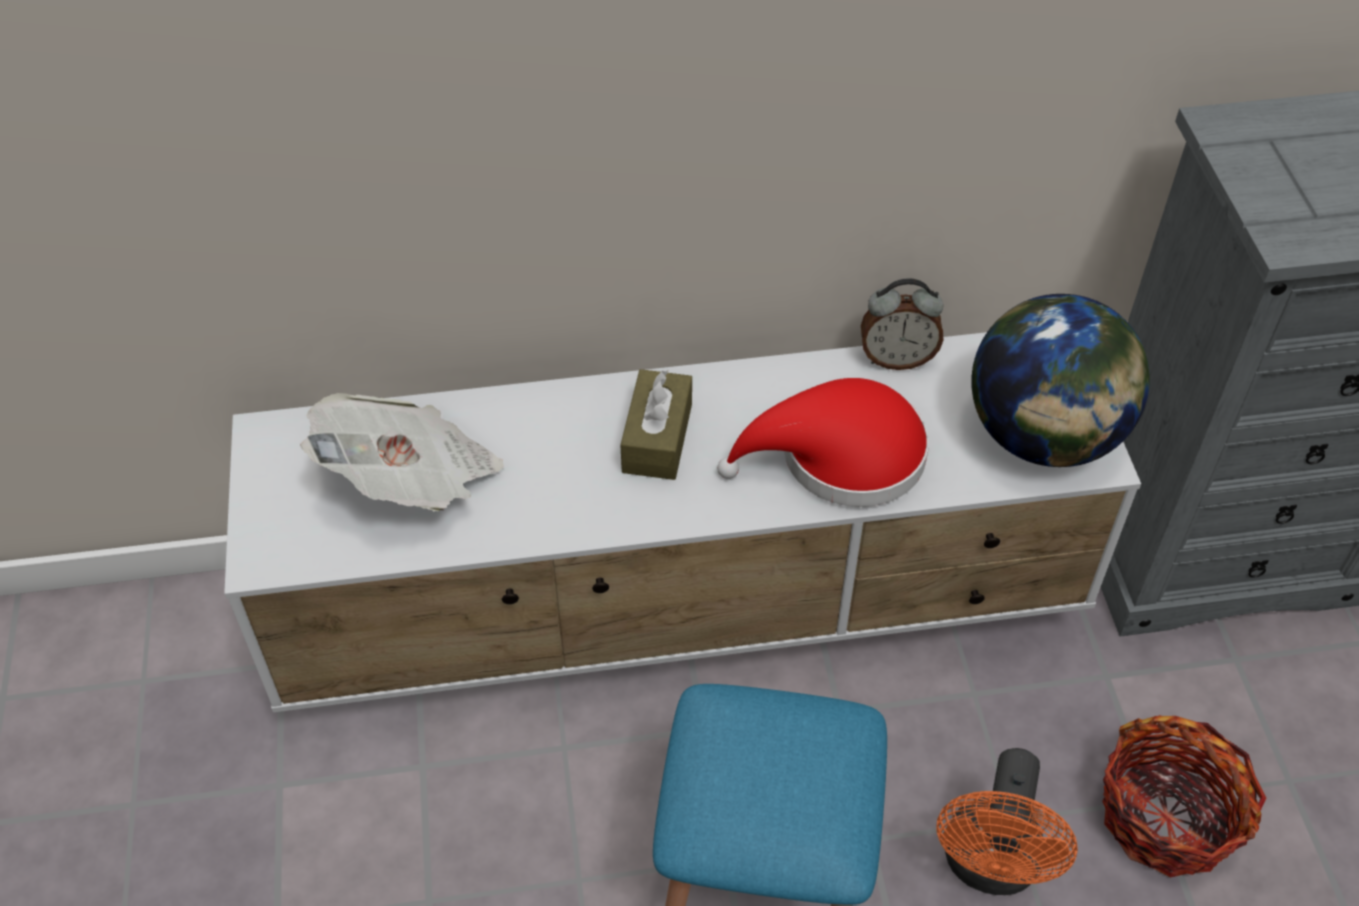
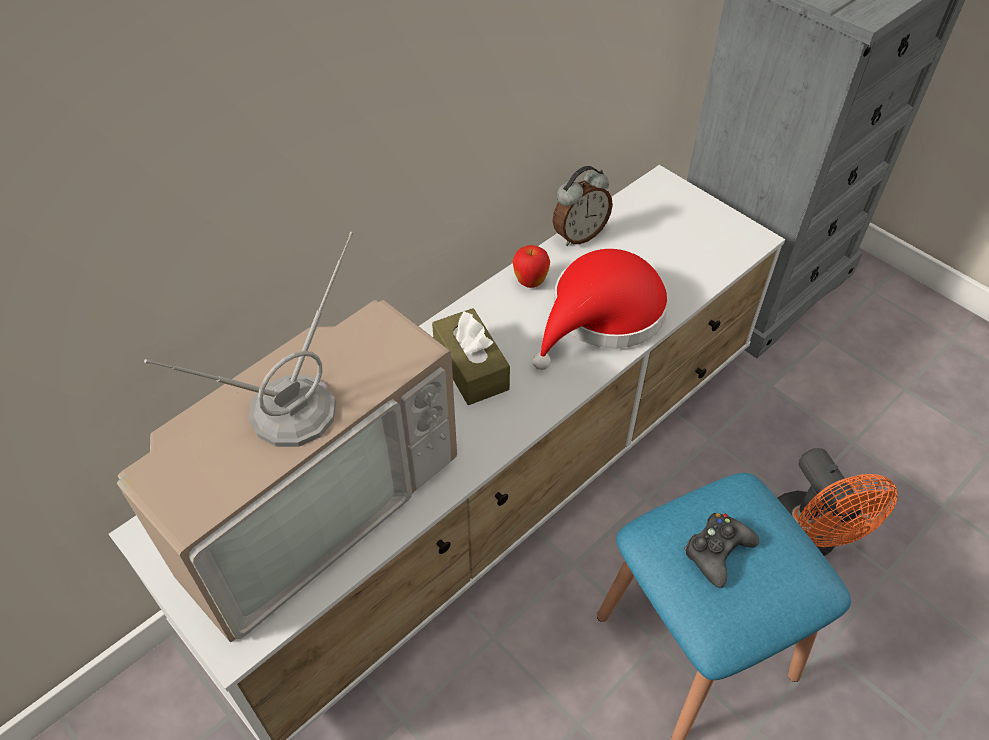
camera: 35 degrees left, 0 degrees up
(411, 480) = (311, 500): newspaper -> television
(756, 757) = (717, 552): none -> black game controller
(795, 383) = (530, 282): none -> apple
(1044, 436) = (708, 239): globe -> none
(1167, 817) = (868, 447): basket -> none

